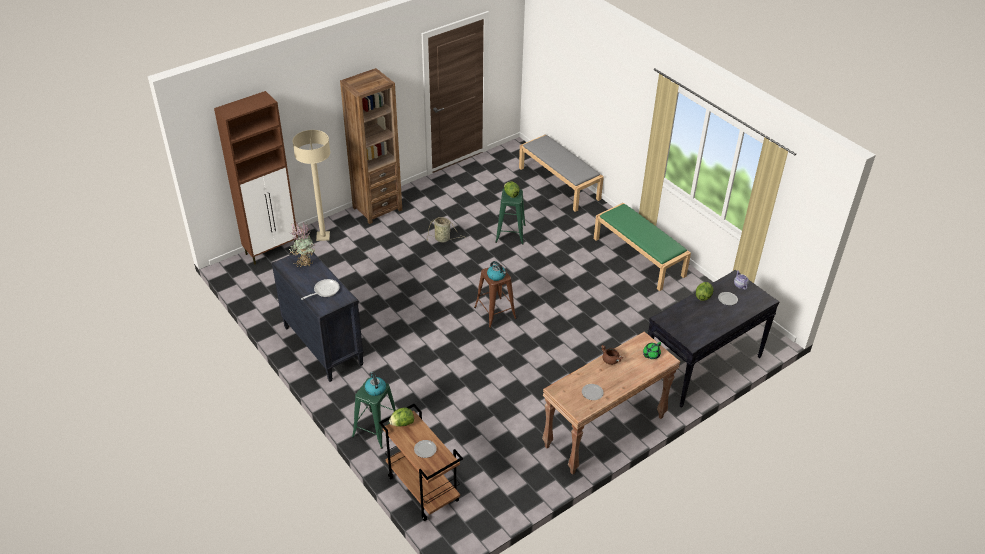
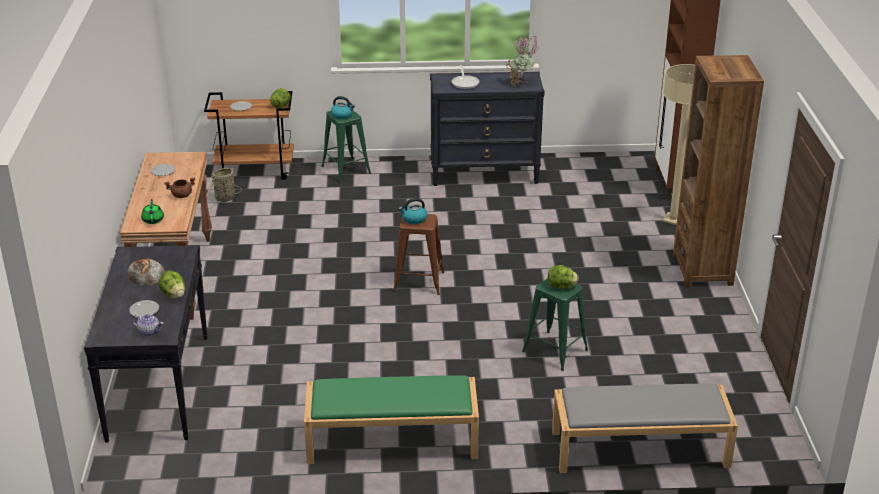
camera: 125 degrees right, 10 degrees down
(443, 239) = (592, 295): basket -> basket (224, 199)
(700, 321) = (146, 273): none -> bread

